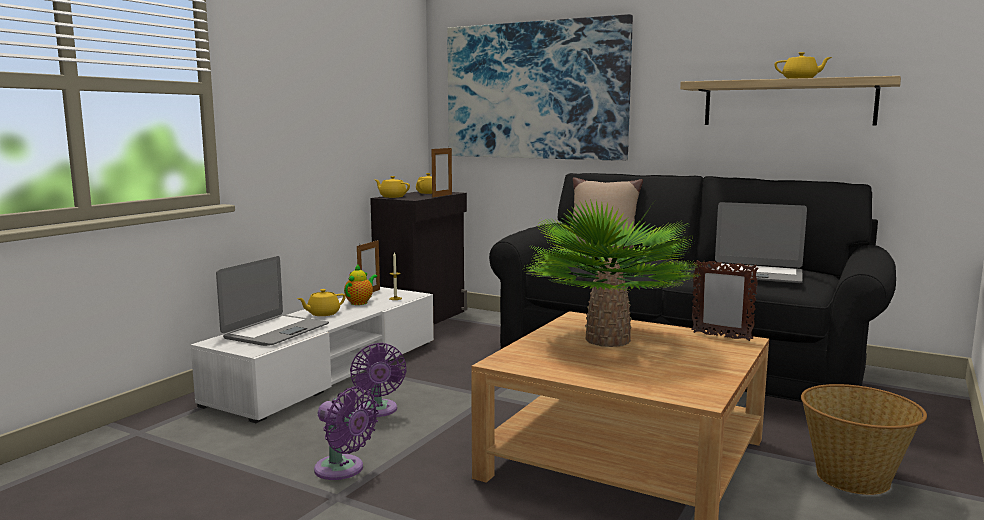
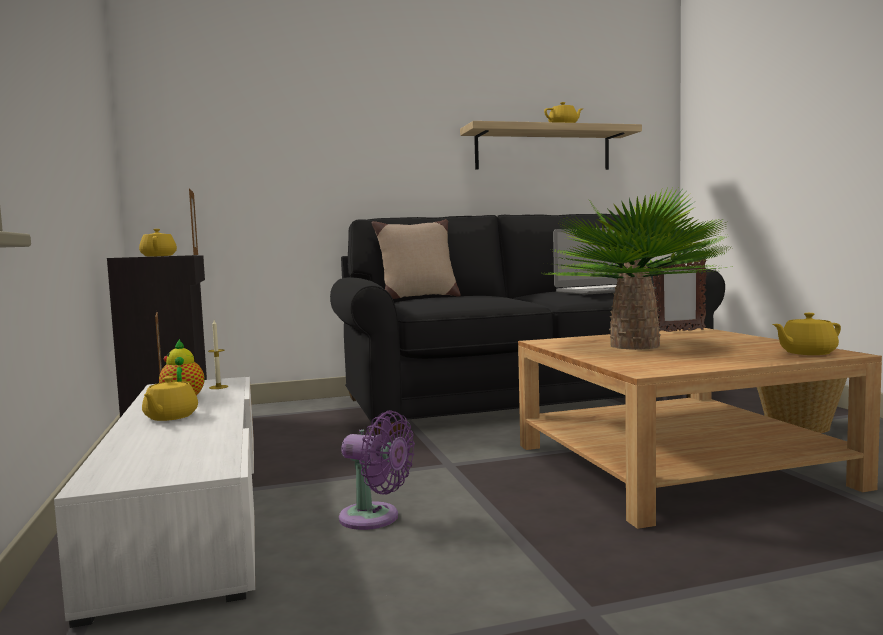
camera: 45 degrees left, 5 degrees down
(275, 332) = (167, 446): laptop -> none
(342, 470) = (511, 585): purple fan -> none
(392, 197) = (135, 256): yellow teapot -> yellow teapot (806, 353)
(535, 91) = (284, 129): picture -> none

